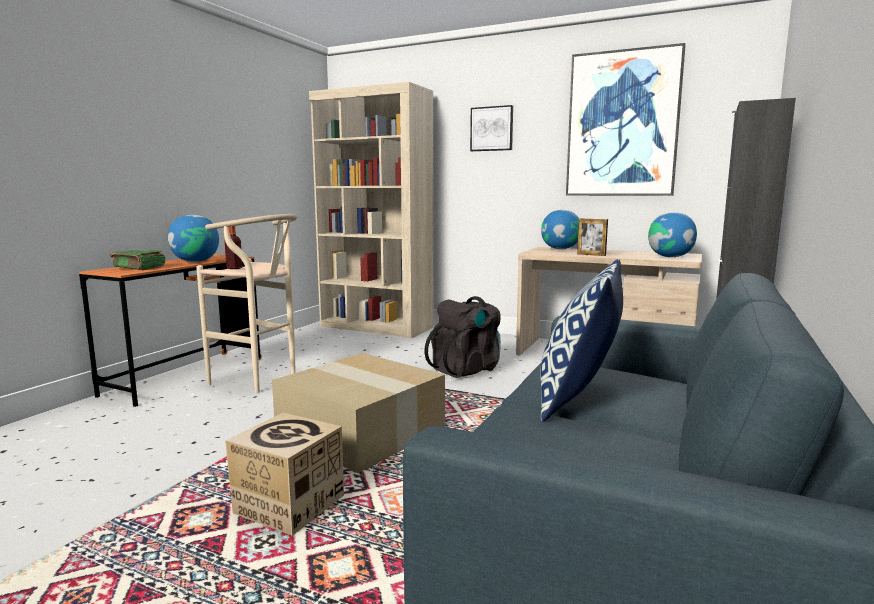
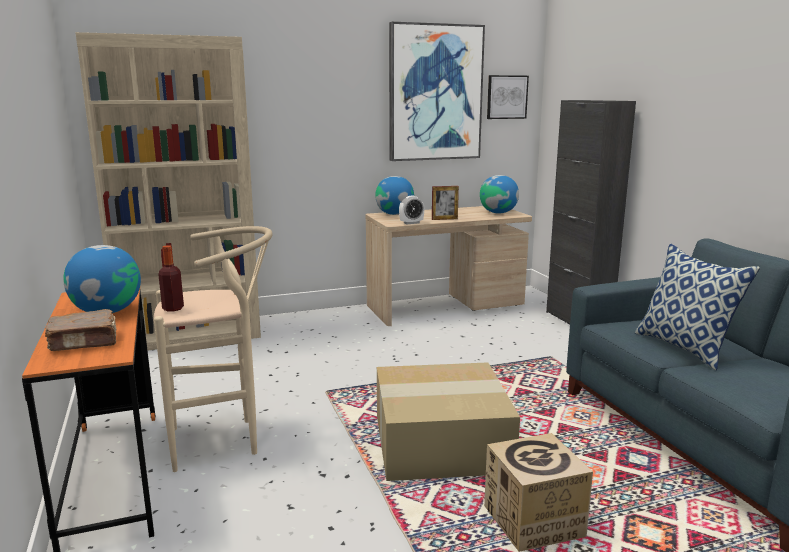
camera: 45 degrees left, 5 degrees up
(139, 267) = (85, 342): green book -> brown book
(466, 369) = (382, 353): black backpack -> none
(491, 129) = (307, 90): picture -> picture (506, 97)
(548, 253) = (411, 223): none -> alarm clock

